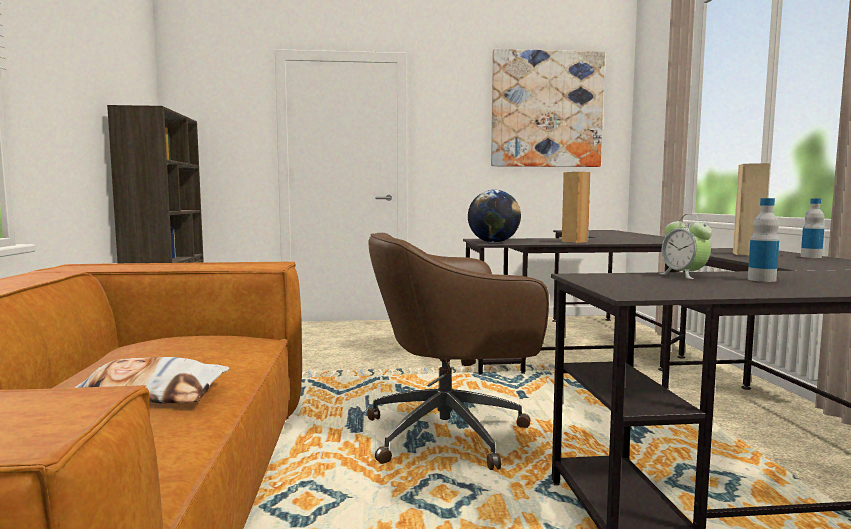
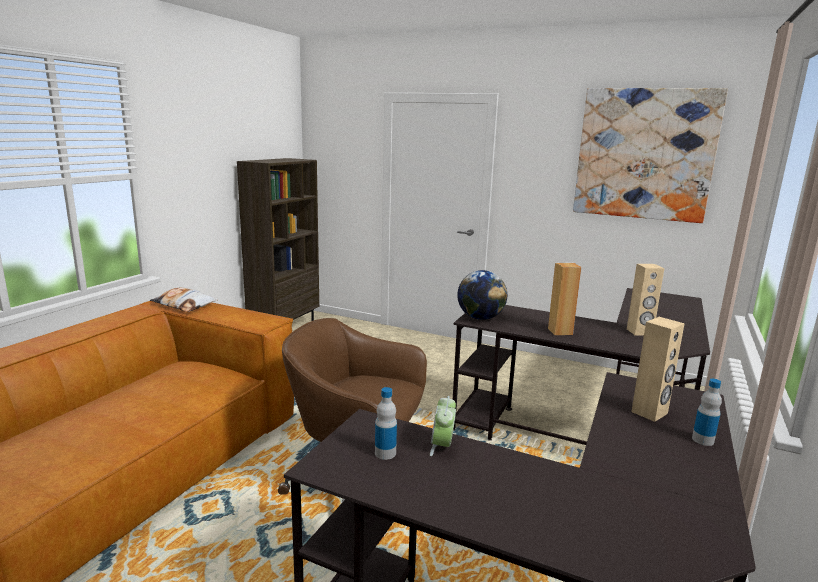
camera: 30 degrees right, 10 degrees up
(149, 394) = (118, 423): pillow -> pillow (184, 305)
(626, 238) = (639, 332): none -> beige speaker
(761, 280) = (481, 478): bottle -> bottle (385, 453)

